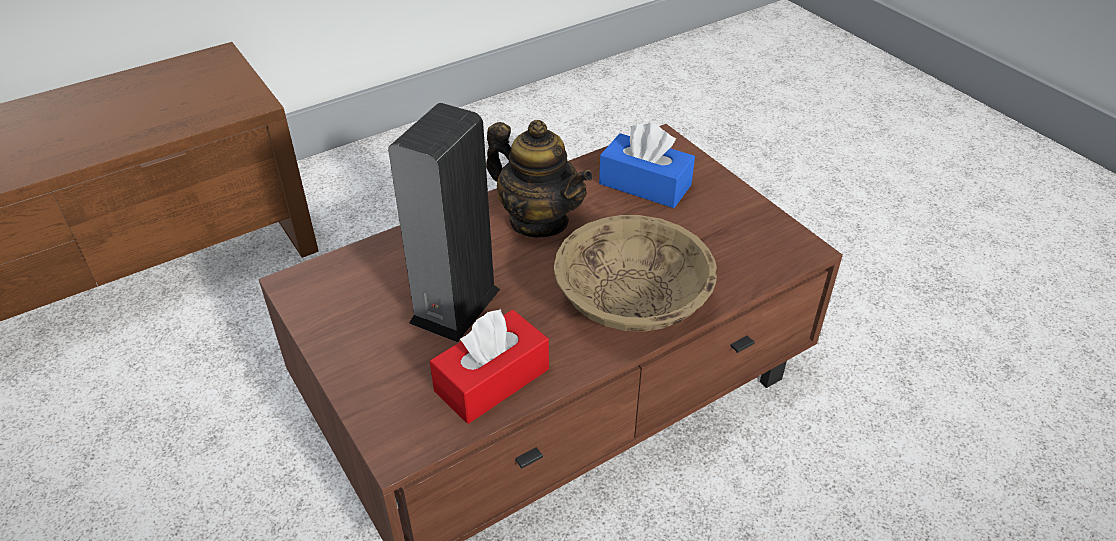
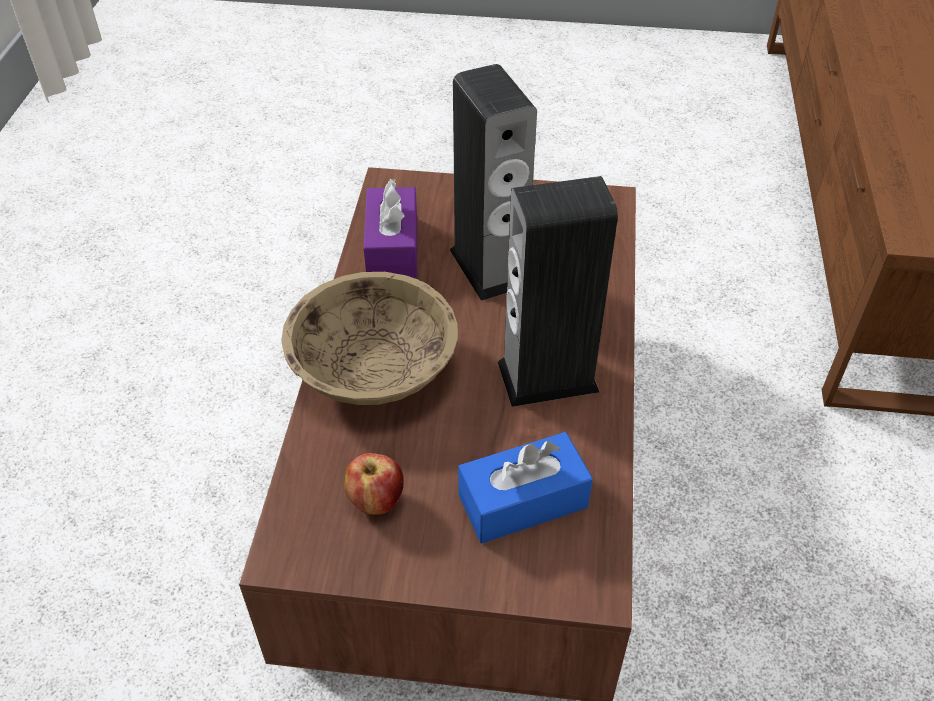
camera: 130 degrees right, 5 degrees up
(492, 380) = (392, 247): red tissue box -> purple tissue box
(538, 220) = (547, 376): teapot -> speaker
(722, 236) = (376, 501): none -> apple

